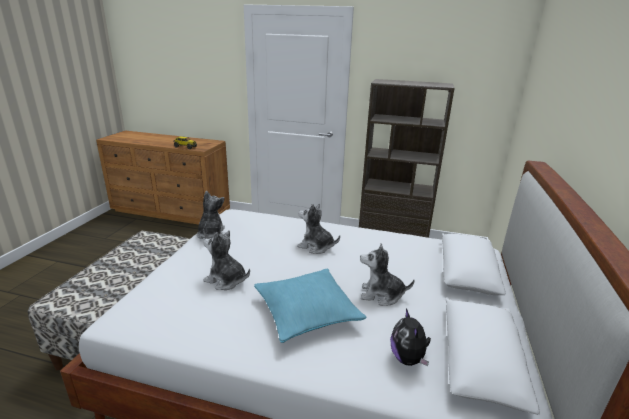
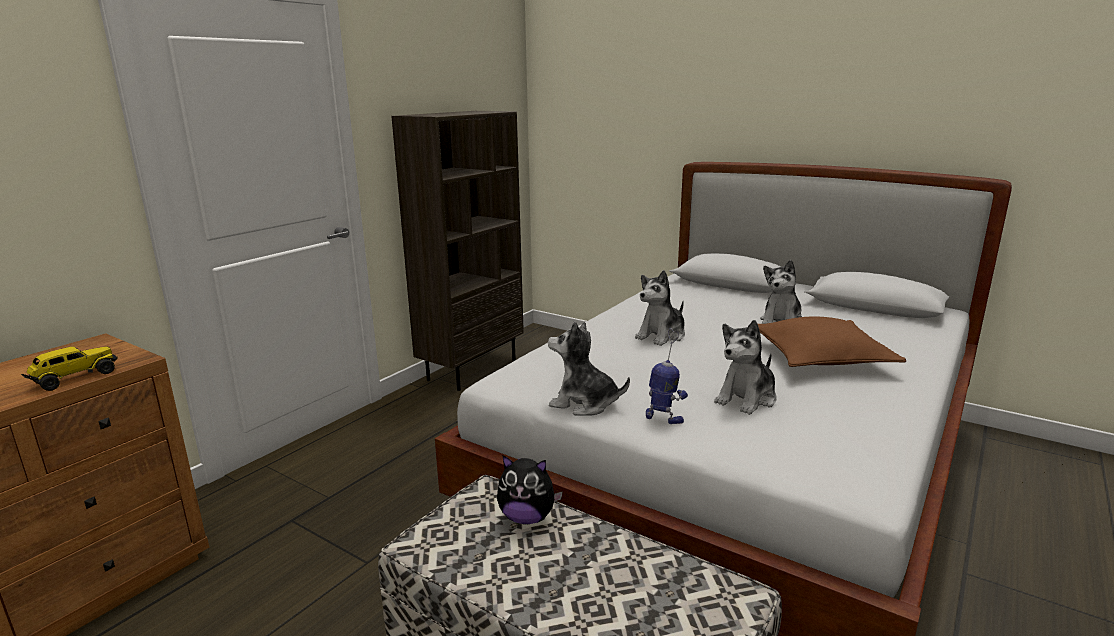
camera: 70 degrees left, 5 degrees down
(196, 255) = (663, 418): none -> toy robot
(307, 312) = (821, 357): turquoise pillow -> brown pillow
(408, 358) = (889, 328): plush toy -> plush toy (527, 517)

